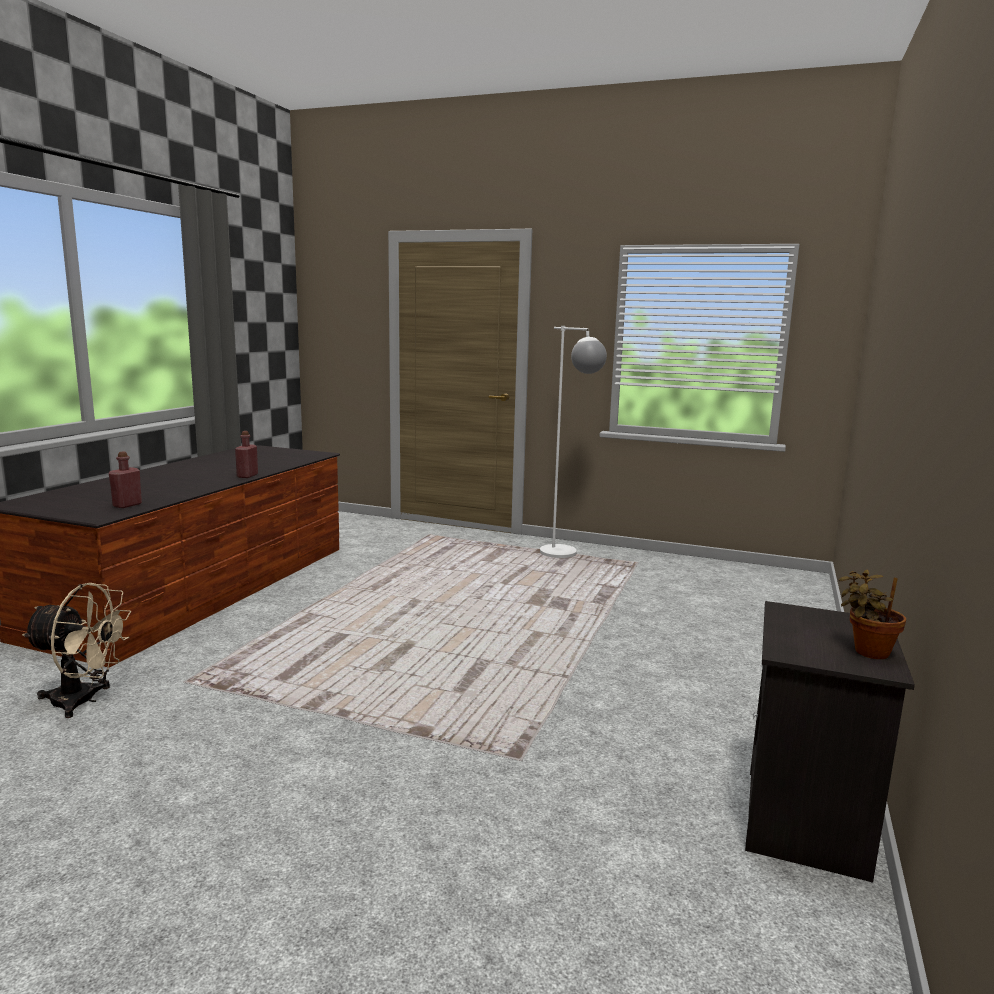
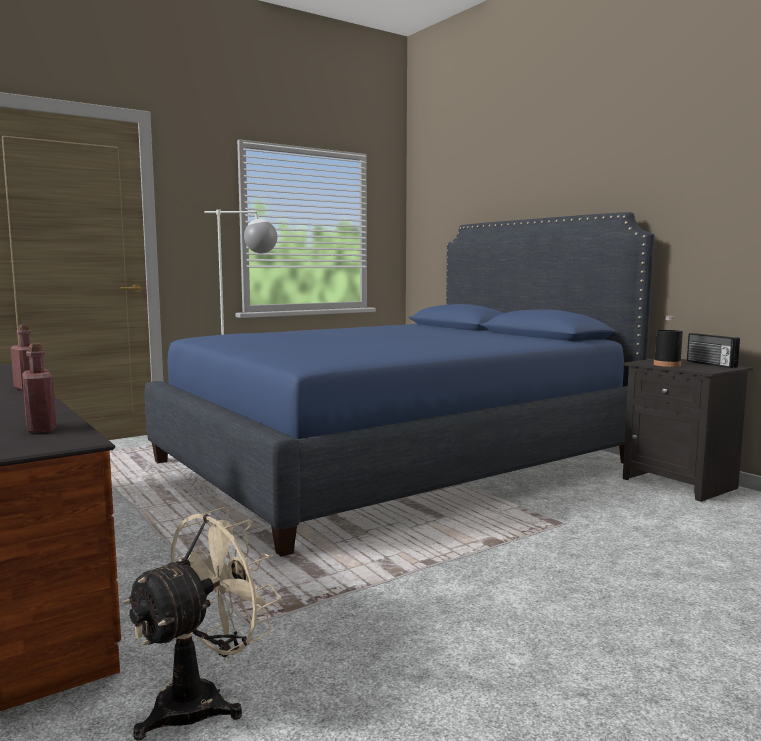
camera: 55 degrees left, 5 degrees down
(588, 631) = (396, 462): none -> blue bed
(794, 625) = (667, 364): none -> black bottle
(867, 651) = (710, 364): potted plant -> radio

